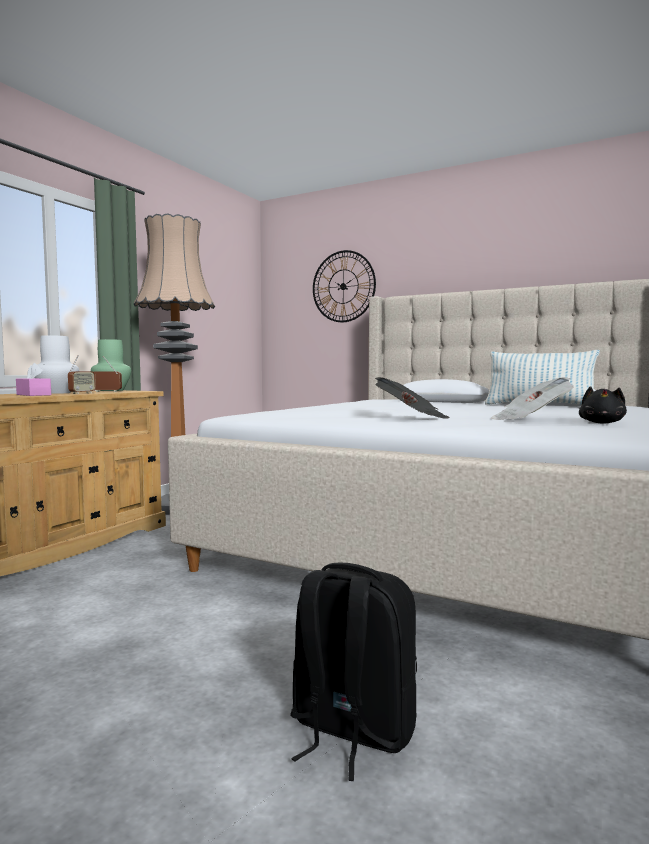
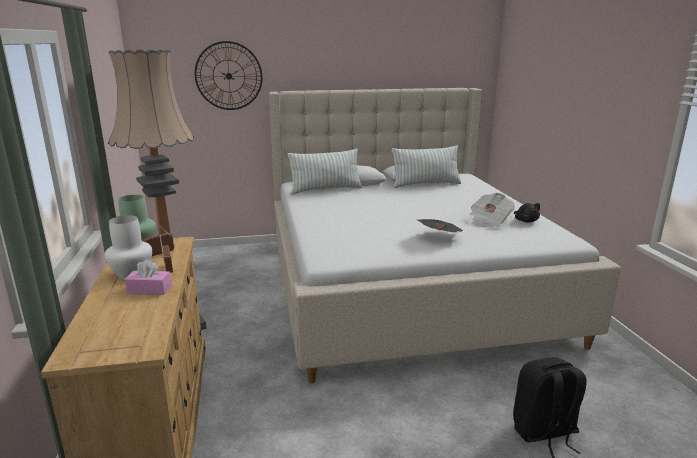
camera: 40 degrees left, 15 degrees up
(398, 401) = (326, 190): none -> pillow

